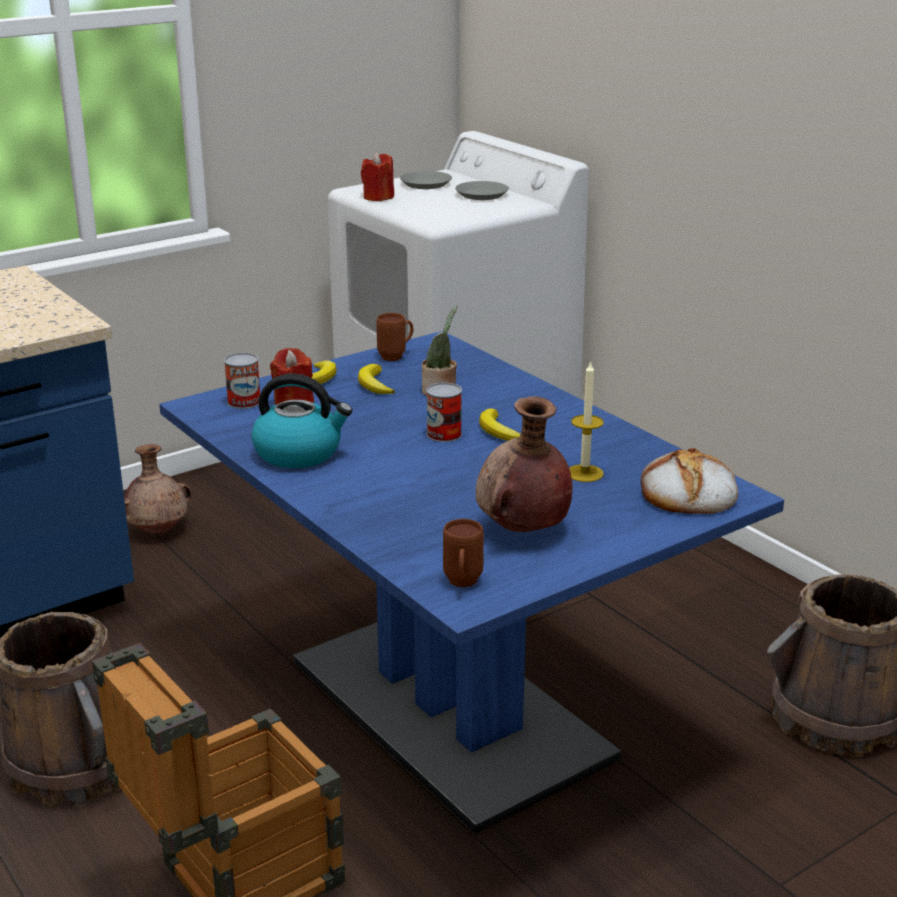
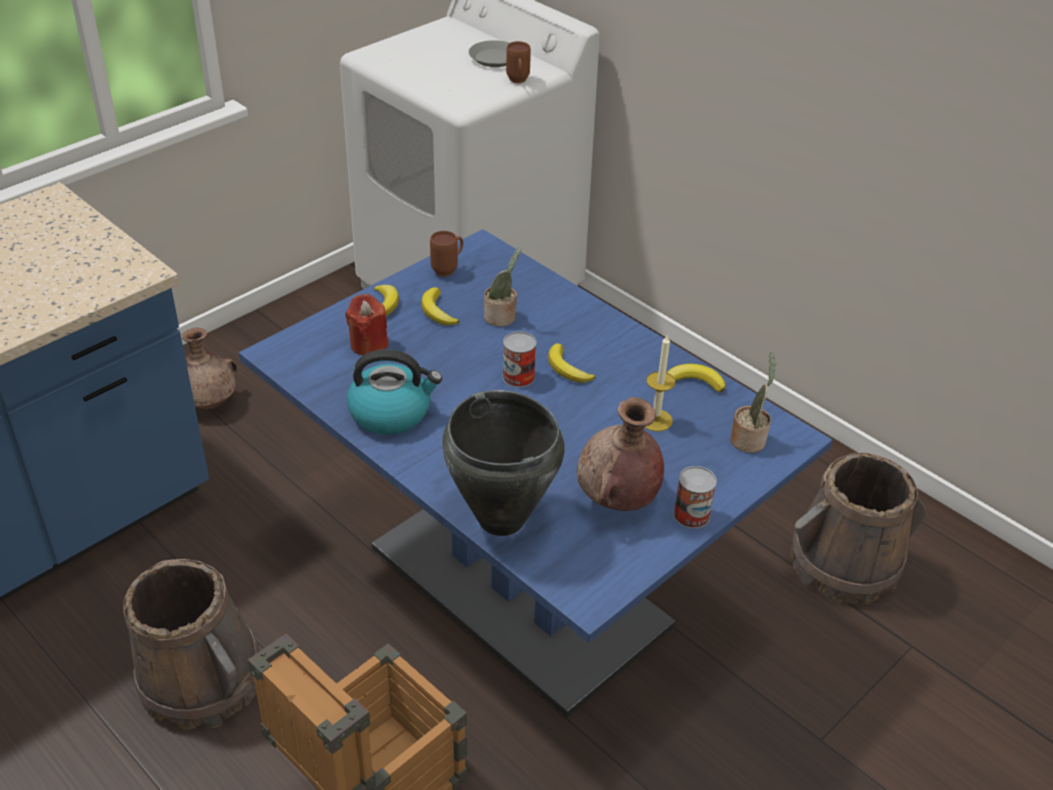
camera: 10 degrees left, 15 degrees up
(244, 402) = (320, 345): can -> can (691, 515)
(378, 197) = (394, 67): red candle -> none
(388, 538) = (501, 520): none -> black cooking pot
(425, 184) = (435, 43): grey plate -> none
(462, 585) = (580, 574): brown mug -> brown mug (518, 82)
(636, 447) = (694, 382): none -> banana
(687, 493) = (749, 439): bread -> potted plant

